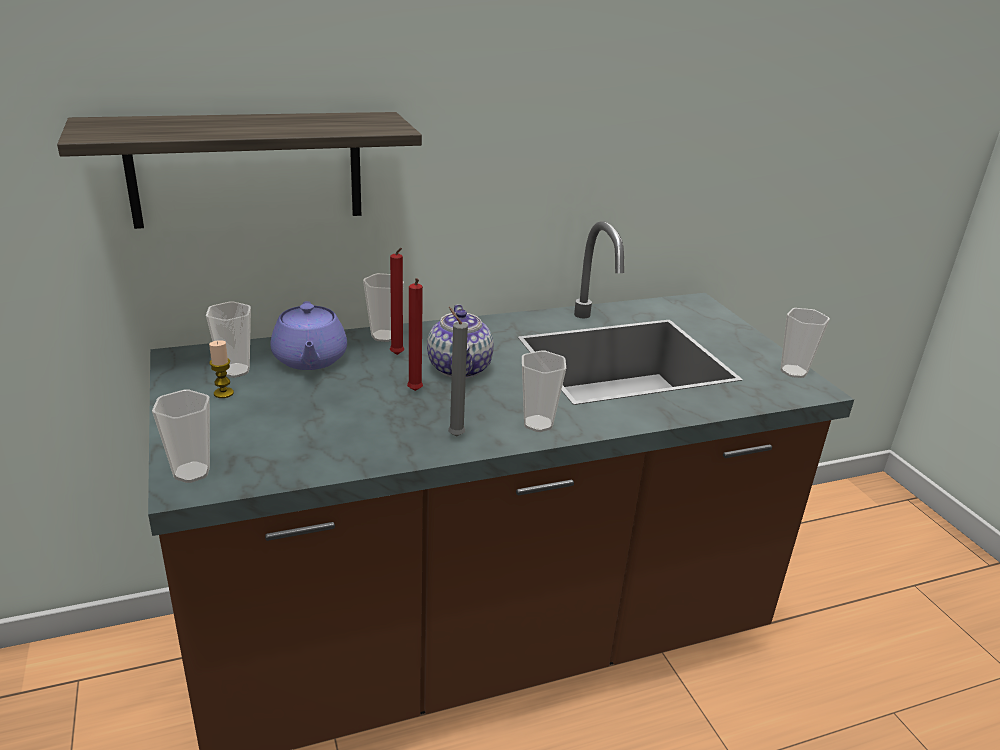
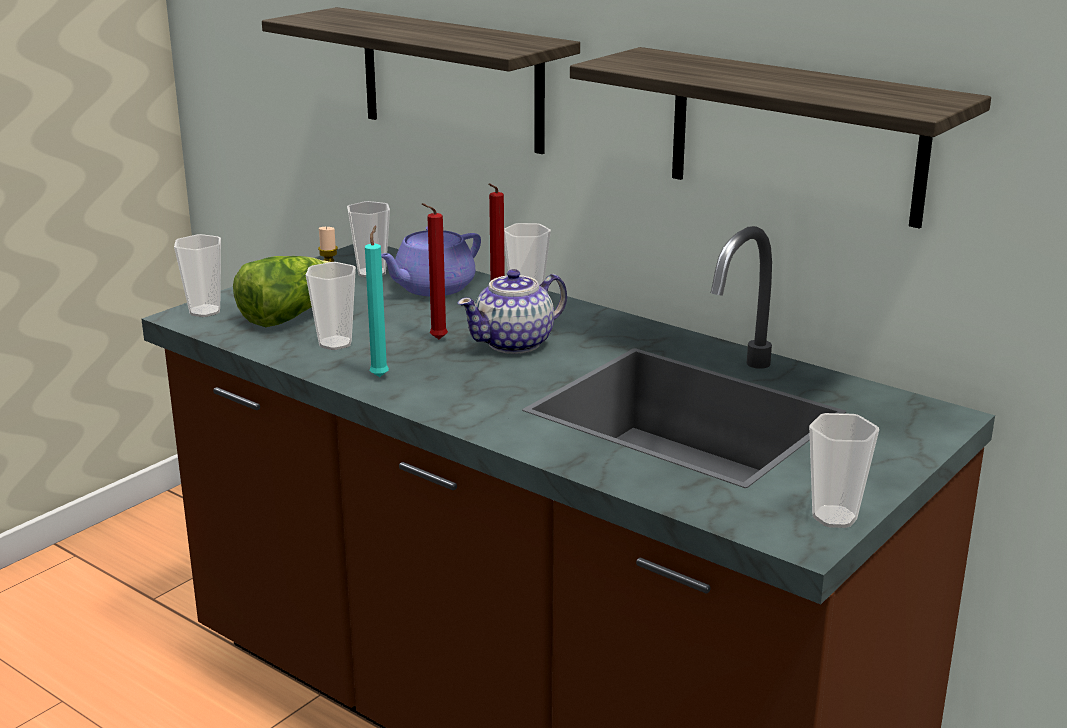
camera: 60 degrees right, 5 degrees down
(271, 435) = (288, 316): none -> lettuce
(454, 435) = (380, 375): grey candle -> turquoise candle
(538, 424) = (453, 403): cup -> cup (335, 343)
(580, 154) = (795, 136): none -> shelf

